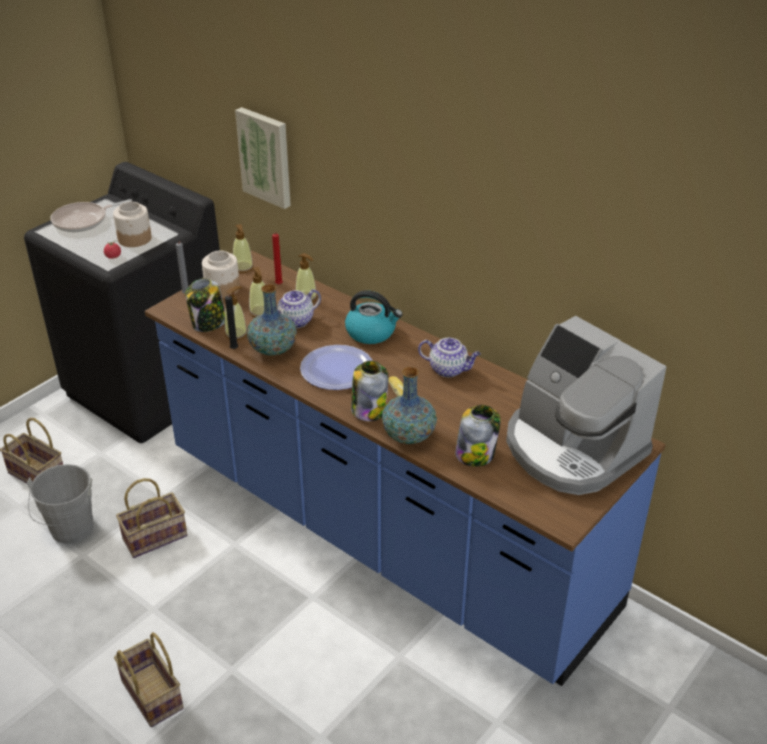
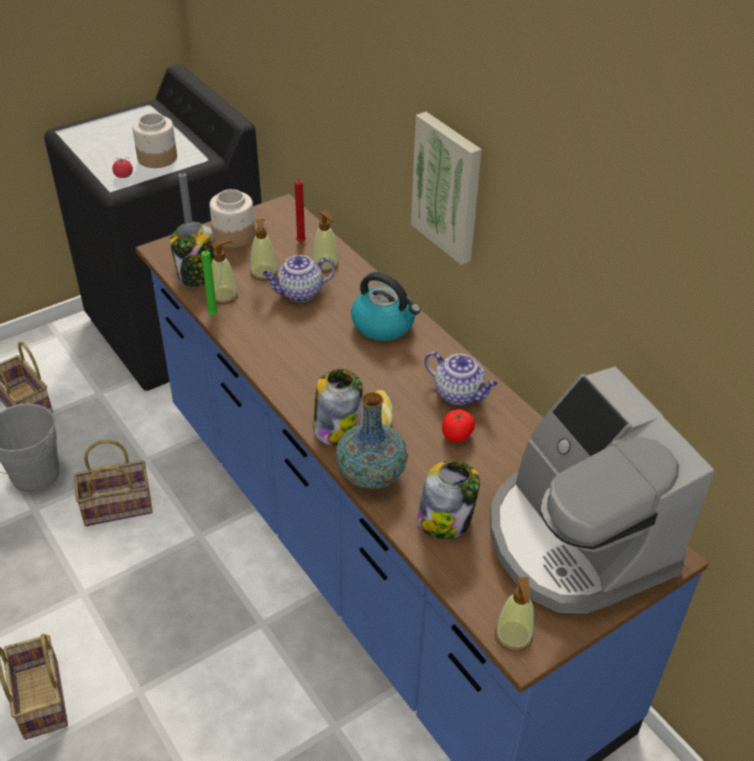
camera: 15 degrees right, 5 degrees up
(83, 221) = (112, 127): frying pan -> none
(235, 349) = (214, 316): black candle -> green candle
(243, 268) = (269, 214): soap dispenser -> soap dispenser (513, 636)
(266, 157) = (307, 82): picture -> picture (449, 187)
(273, 349) = (257, 324): vase -> none
(337, 369) = (321, 365): plate -> none
(459, 397) = (457, 435): none -> tomato

